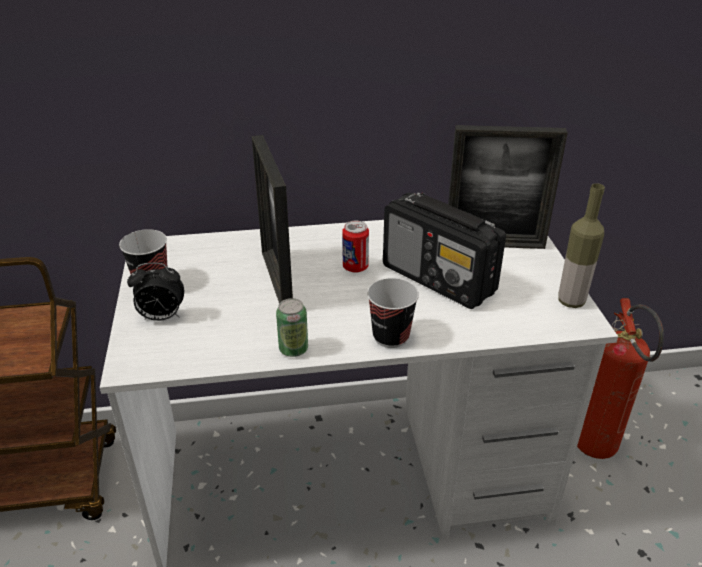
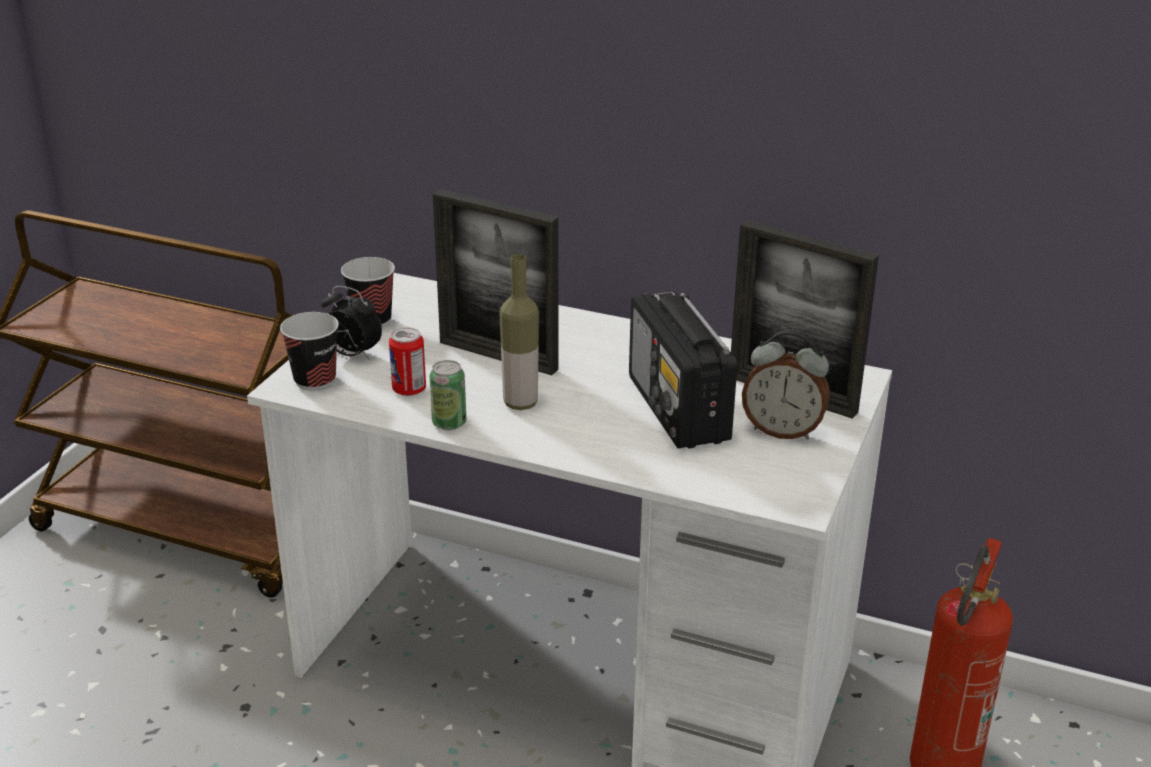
camera: 30 degrees right, 5 degrees down
(276, 280) = (498, 356): picture frame -> picture frame turned 75 degrees counterclockwise
(355, 267) = (596, 369): can -> can (409, 390)
(391, 337) = (560, 445): cup -> cup (315, 380)
(516, 272) = (782, 431): none -> alarm clock
(571, 301) = (811, 480): bottle -> bottle (520, 403)

